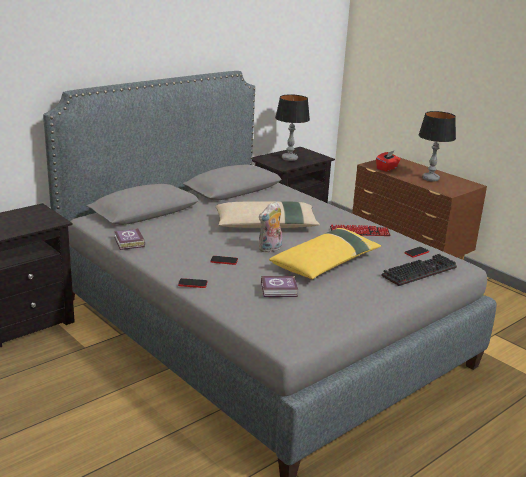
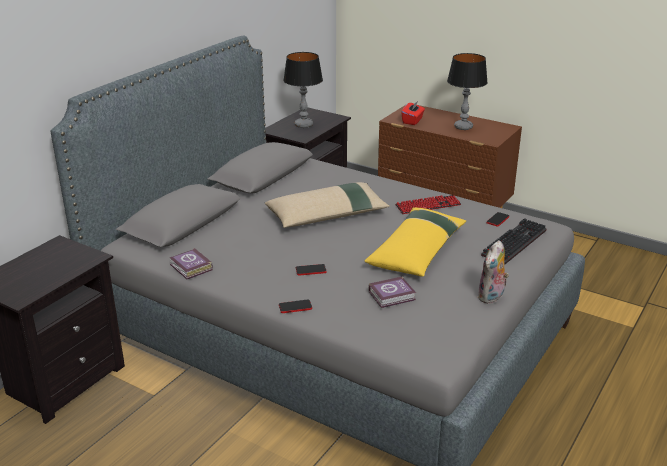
camera: 15 degrees left, 5 degrees up
(270, 249) = (350, 246): plush toy -> plush toy (491, 297)

